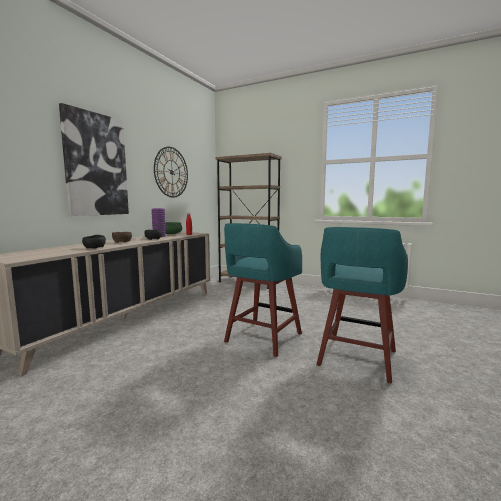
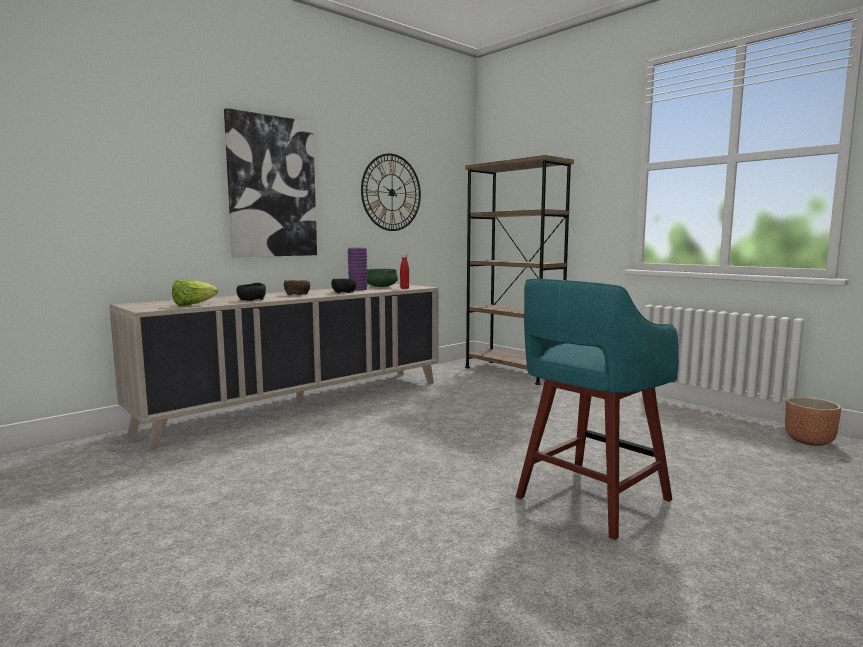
camera: 20 degrees right, 0 degrees up
(51, 254) = (193, 305): none -> lettuce
(262, 338) = (465, 452): turquoise stool -> none
(421, 306) = (809, 441): none -> brown planter

